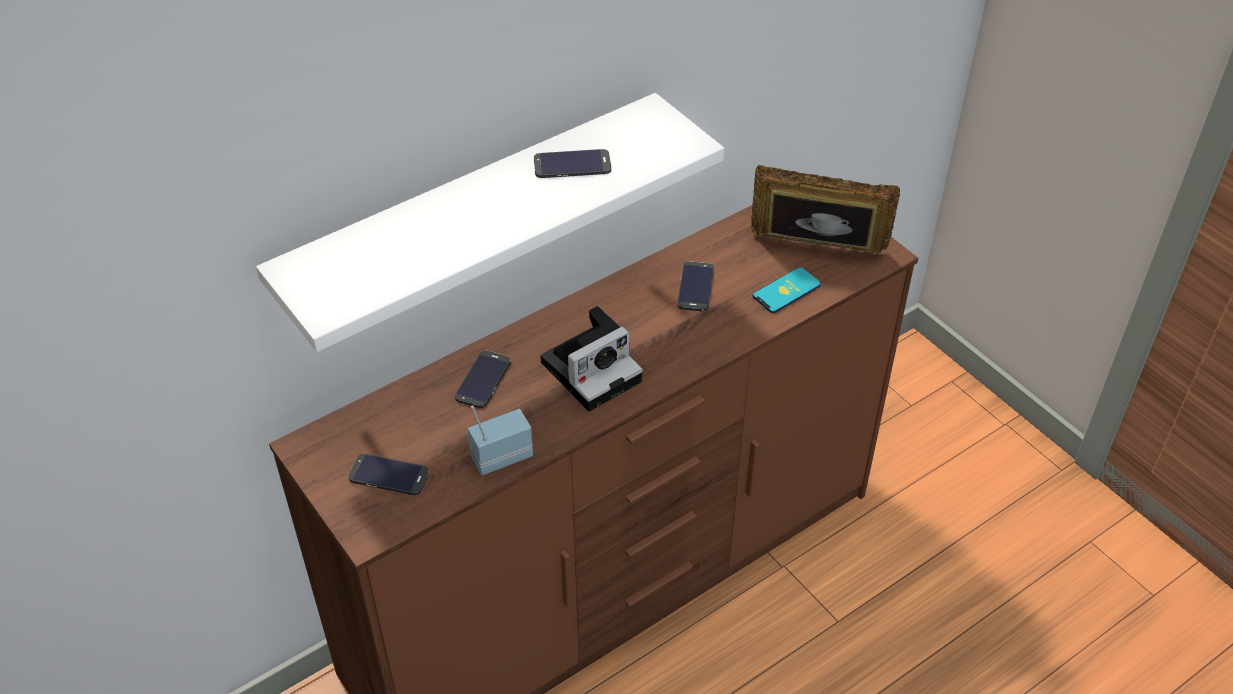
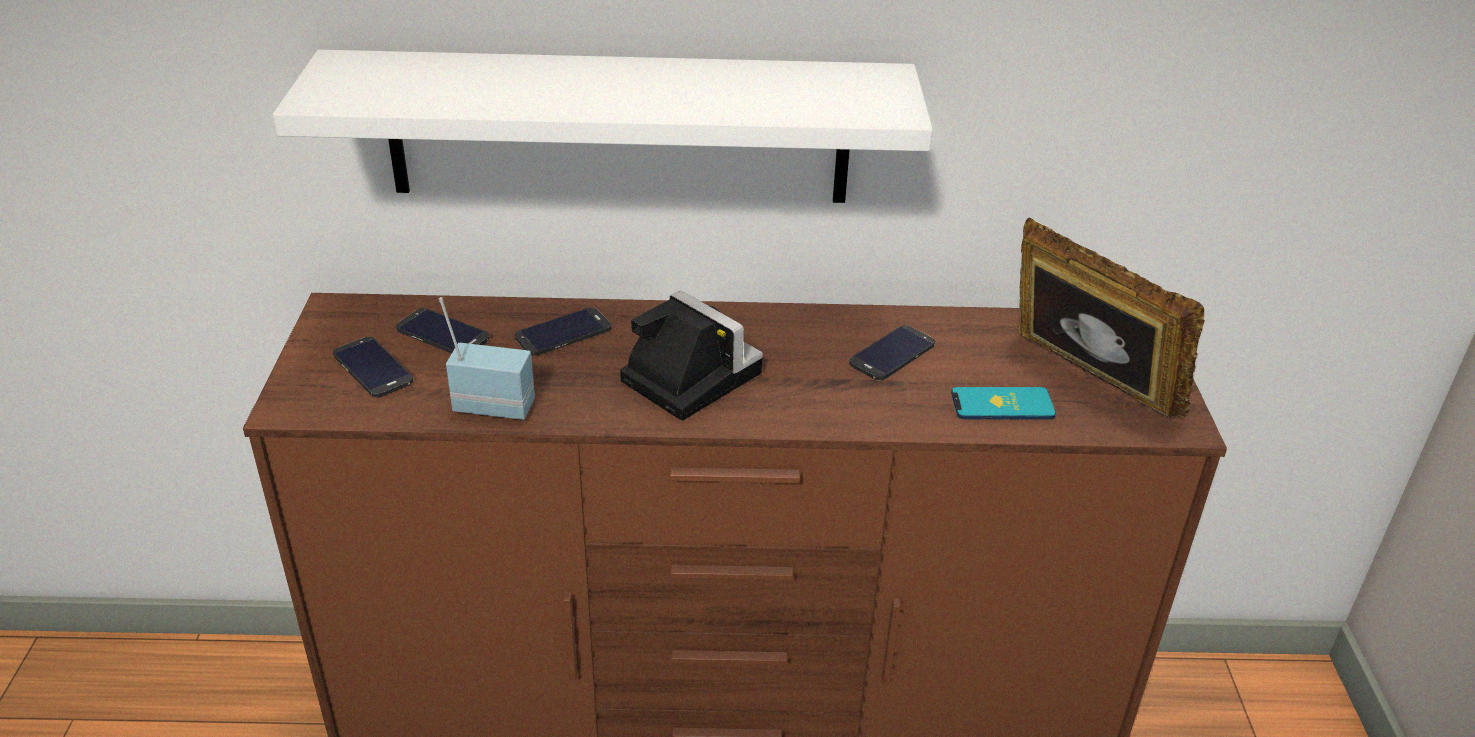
camera: 35 degrees right, 10 degrees down
(572, 165) = (731, 84): phone -> phone (442, 333)
(593, 369) = (686, 375): camera -> camera turned 135 degrees counterclockwise

